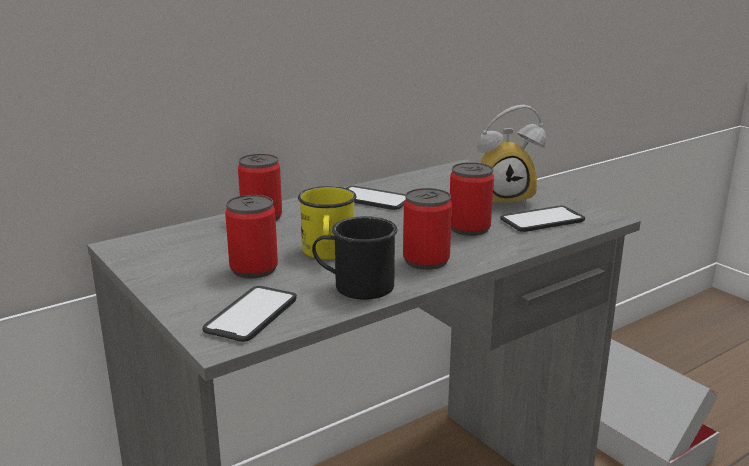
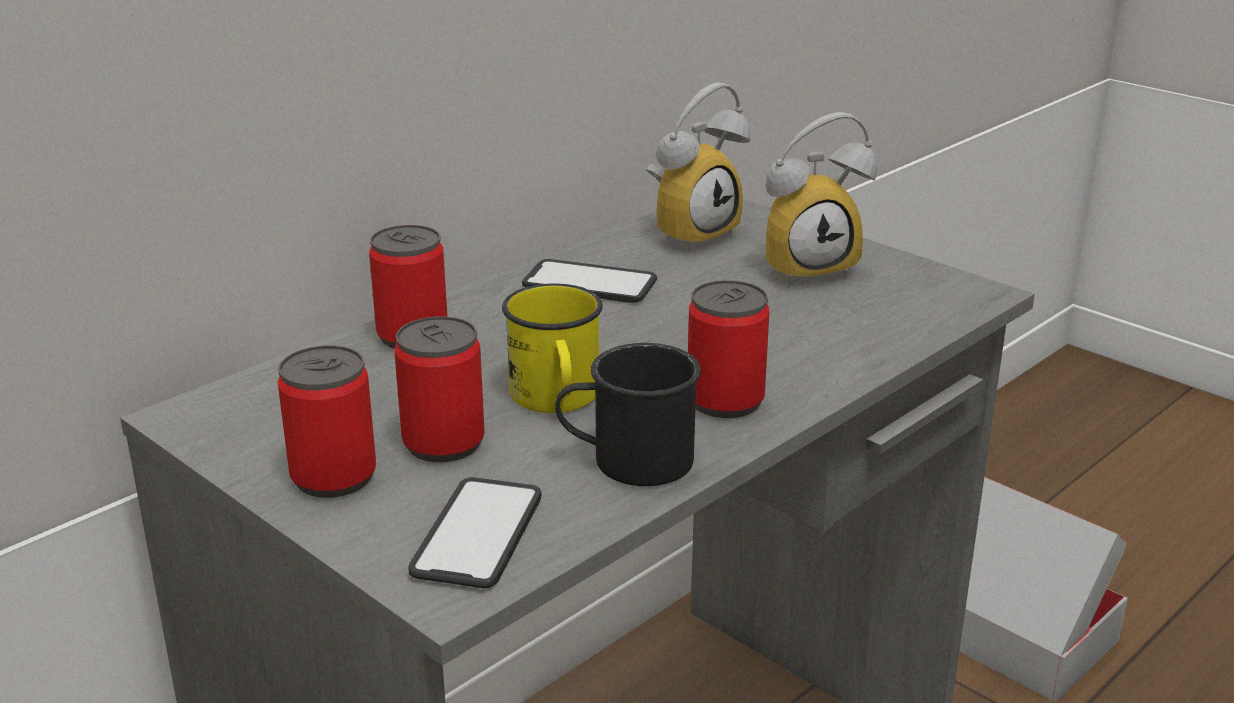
camera: 10 degrees left, 5 degrees up
(442, 179) = (691, 233): none -> alarm clock
(469, 228) = (771, 331): can -> can (333, 477)
(542, 220) = (882, 305): phone -> none

